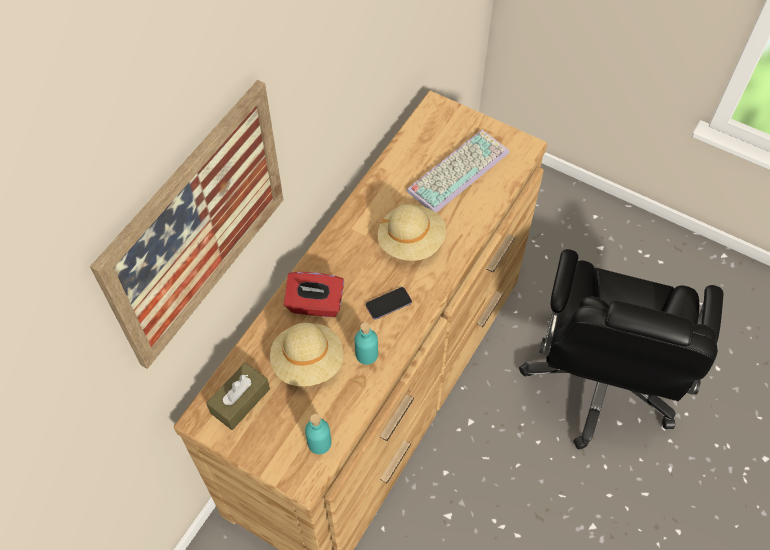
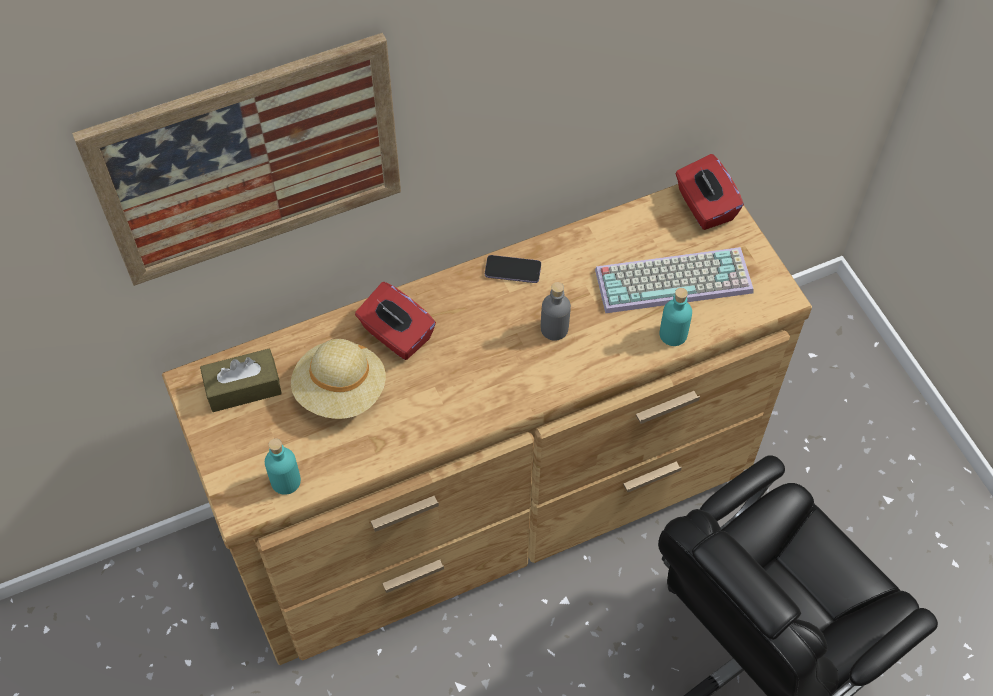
camera: 35 degrees right, 0 degrees up
(366, 354) = (407, 421): turquoise bottle -> turquoise bottle (673, 334)
(388, 304) = (474, 381): phone -> phone (513, 270)
(411, 241) = (554, 328): beige hat -> grey bottle
(440, 117) = (704, 206): none -> red tissue box

